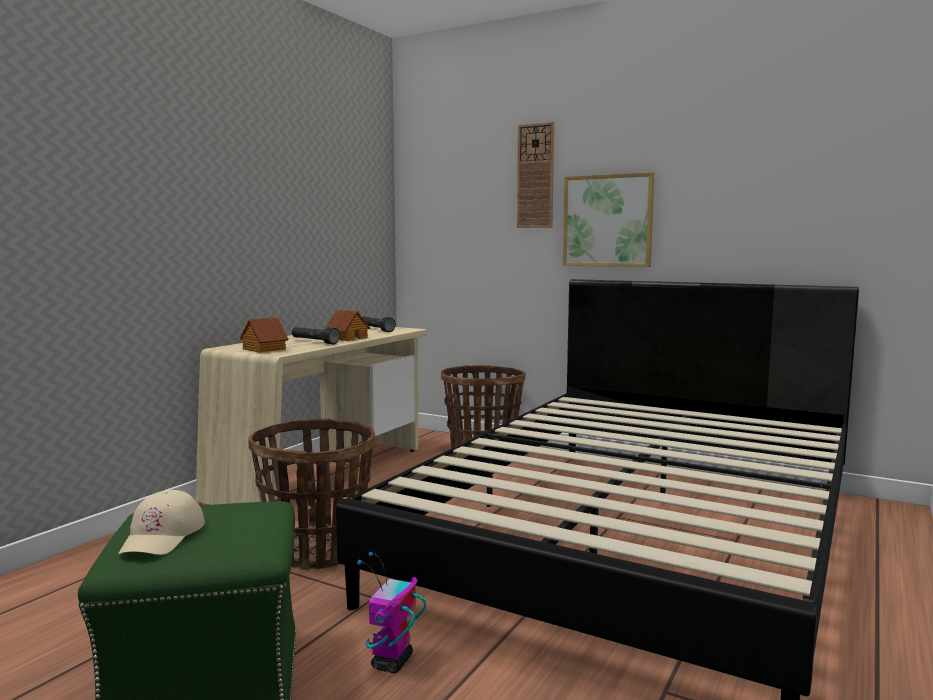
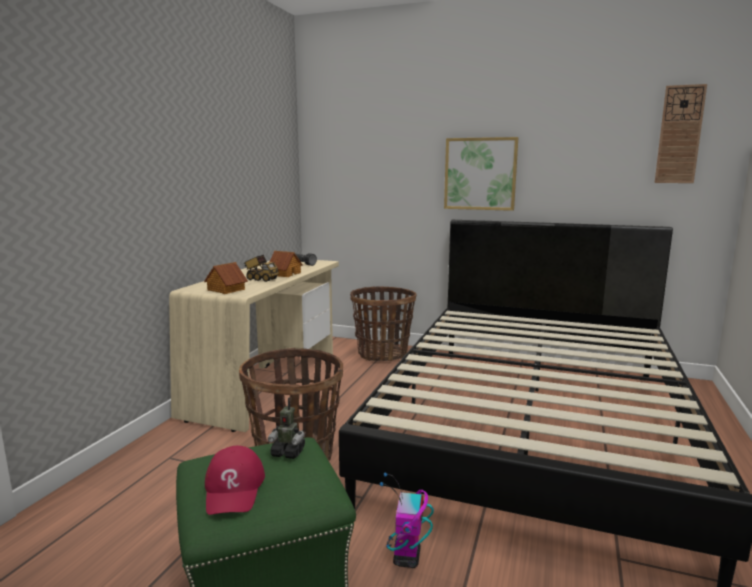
camera: 10 degrees left, 5 degrees up
(163, 536) = (234, 488): beige cap -> red cap
(246, 510) = (288, 452): none -> toy robot
(314, 342) = (261, 279): black flashlight -> toy truck
(535, 176) = (421, 137): wall clock -> wall clock (679, 135)

